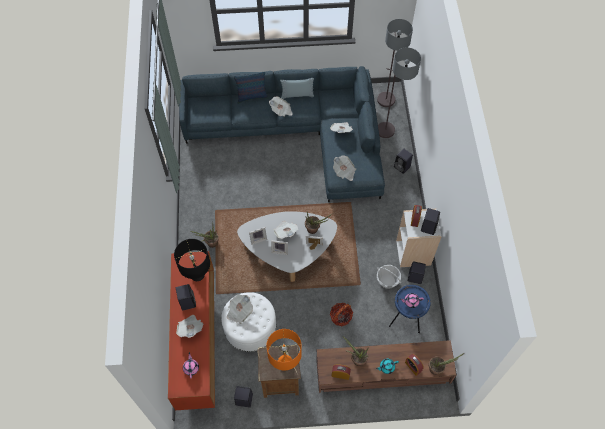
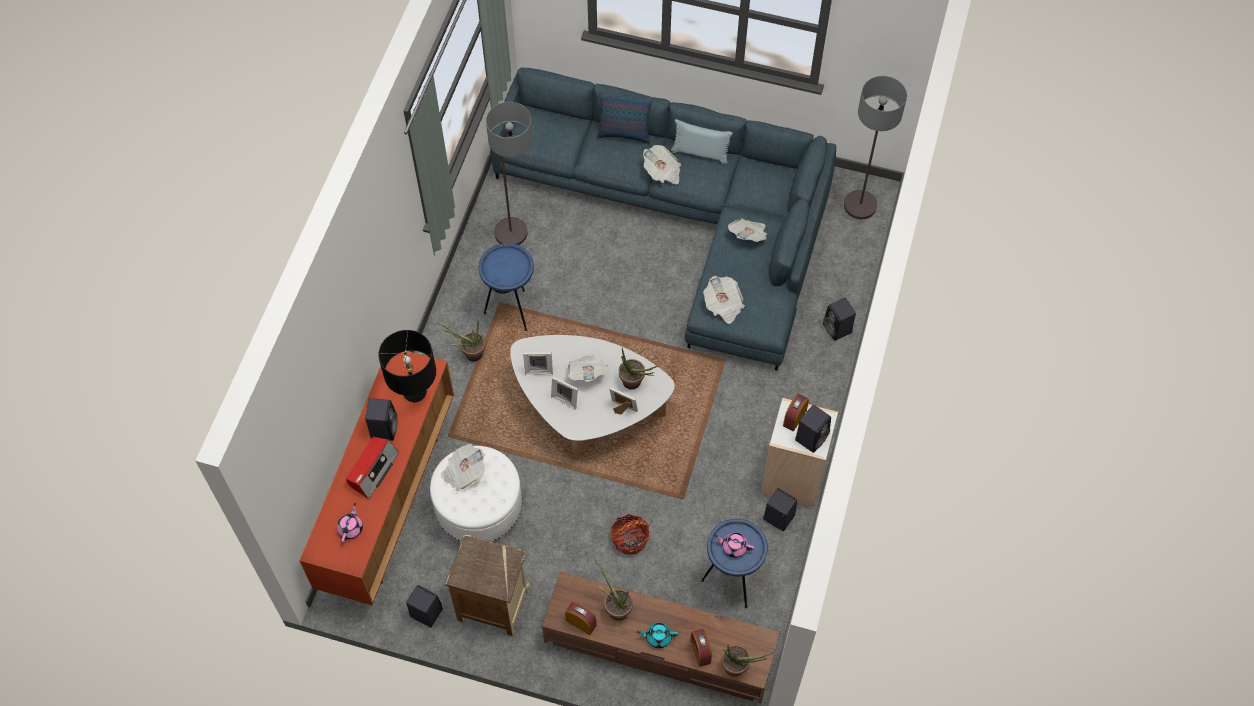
camera: 20 degrees right, 0 degrees up
(190, 328) = (373, 470): newspaper -> radio
(223, 212) = (511, 311): none -> blue side table
(285, 362) = (495, 570): orange table lamp -> none
(387, 281) = (730, 508): basket -> none
(390, 132) = (843, 264): grey floor lamp -> grey floor lamp (518, 239)

